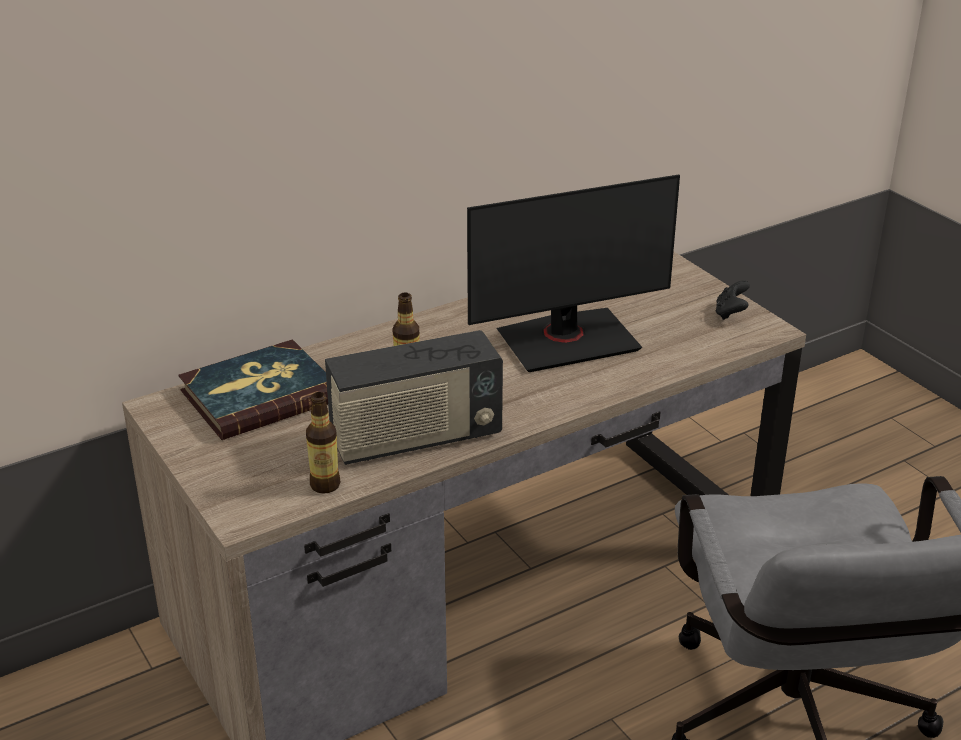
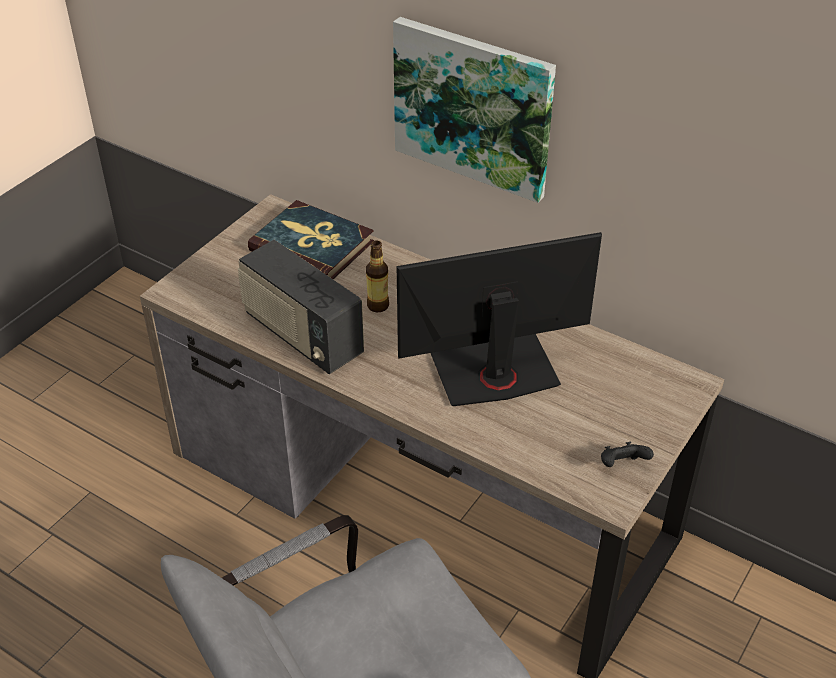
camera: 65 degrees right, 10 degrees up
(325, 485) = (224, 313): bottle -> none
(385, 110) = (473, 107): none -> picture
(567, 340) = (495, 373): monitor -> monitor turned 120 degrees clockwise

